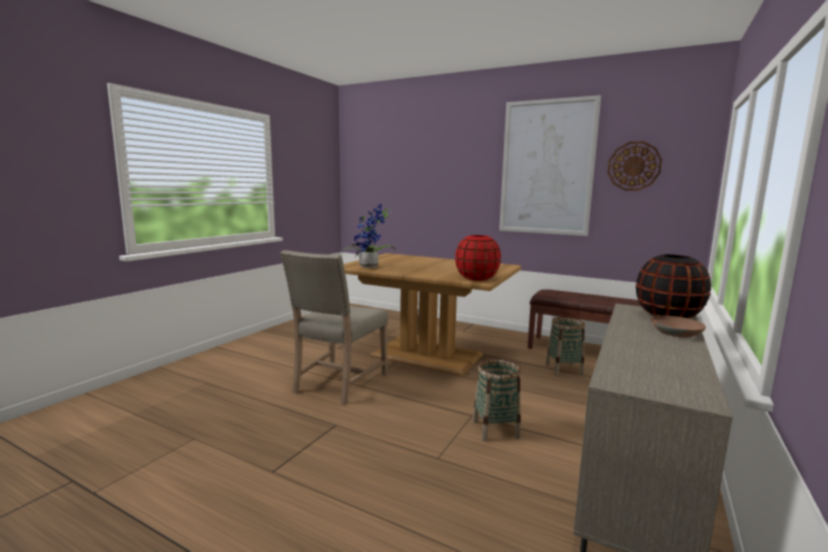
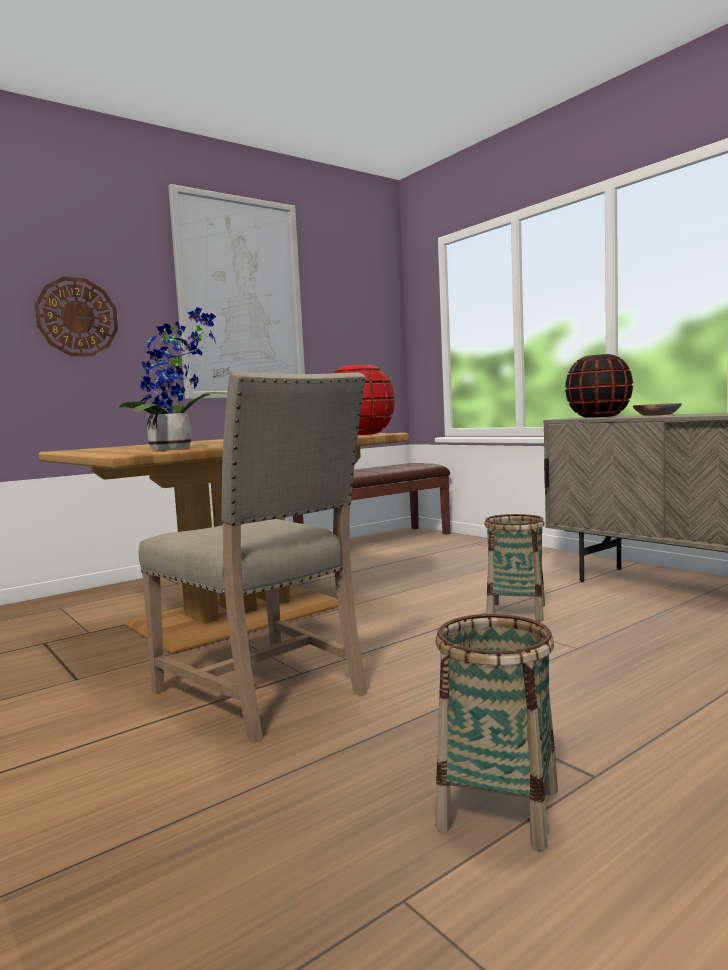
camera: 65 degrees left, 5 degrees down
(563, 369) = (384, 562): basket -> basket (498, 809)
(634, 166) = (337, 303): wall clock -> wall clock (77, 317)

